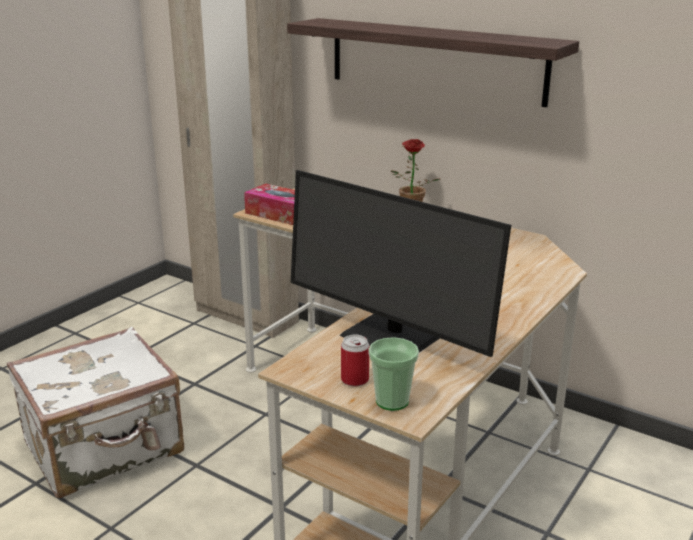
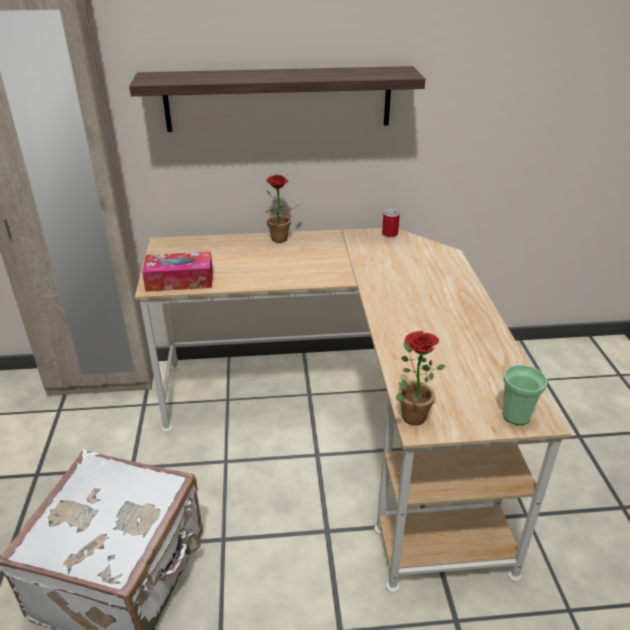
camera: 40 degrees left, 10 degrees up
(301, 358) = (410, 413): none -> potted plant
(355, 380) = (470, 412): can -> can (390, 234)
(393, 334) = (433, 358): monitor -> none

